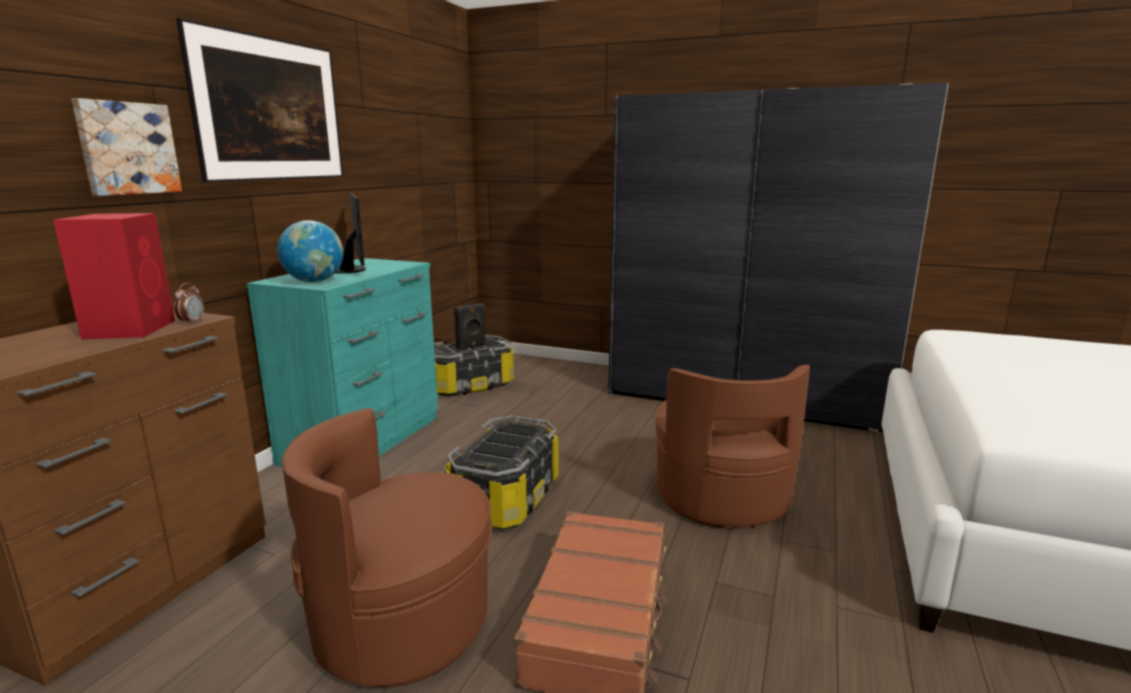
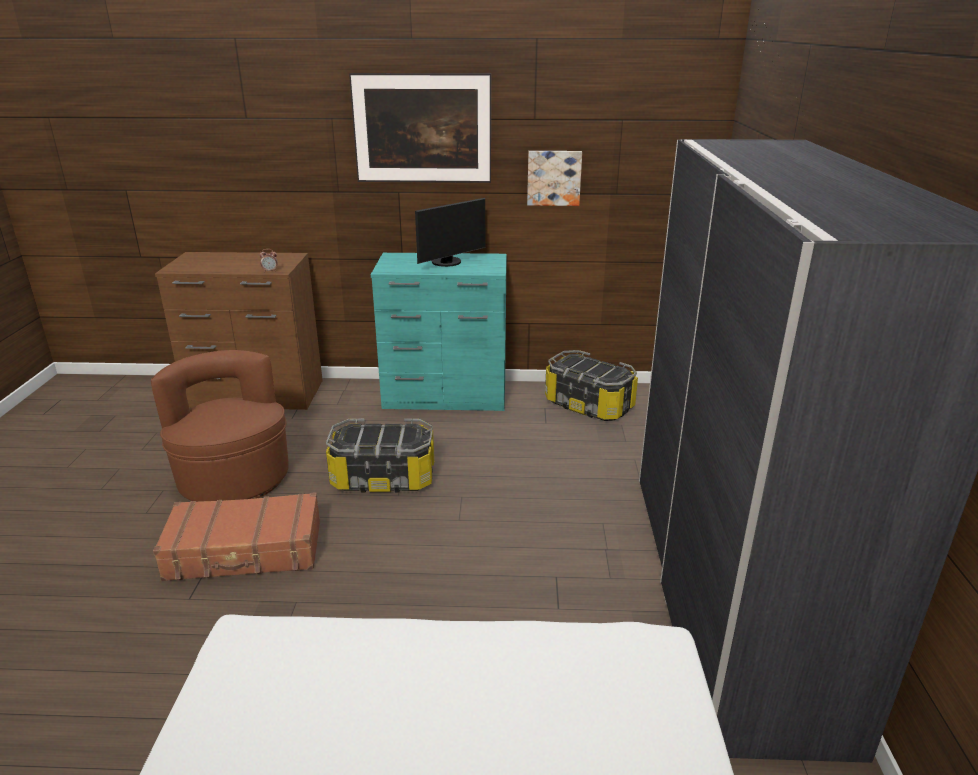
camera: 70 degrees right, 10 degrees up
(127, 148) = (310, 159): picture -> picture (554, 177)
(131, 329) = (253, 265): red speaker -> none
(314, 281) = (397, 265): globe -> none
(471, 346) = (594, 369): black speaker -> none
(721, 497) = (437, 593): brown armchair -> none

